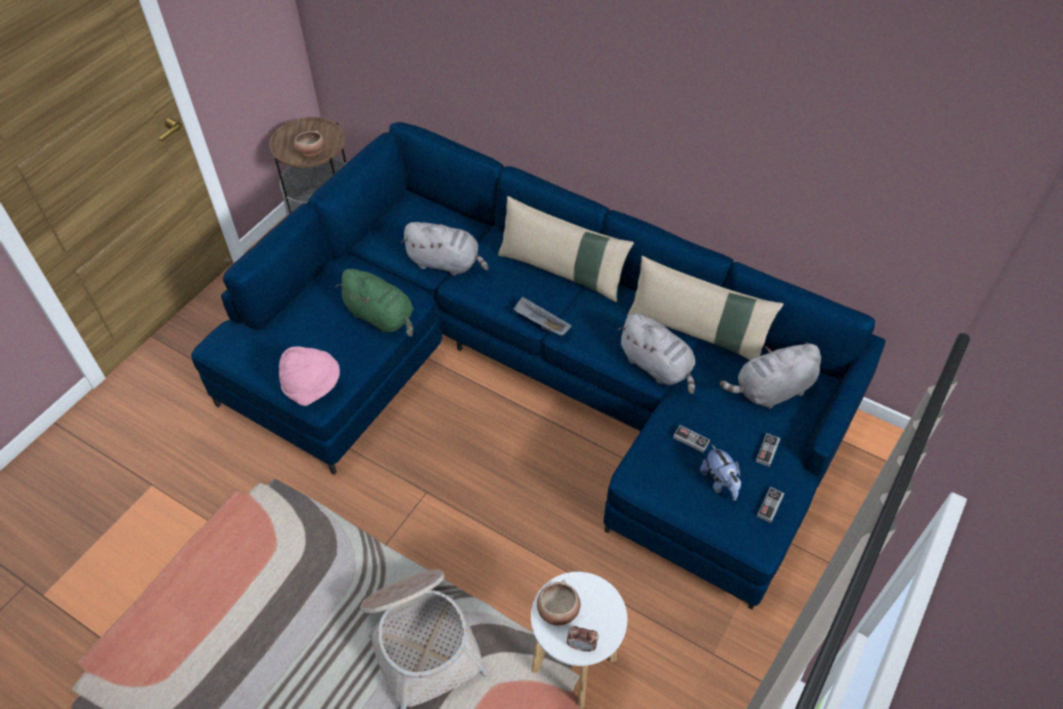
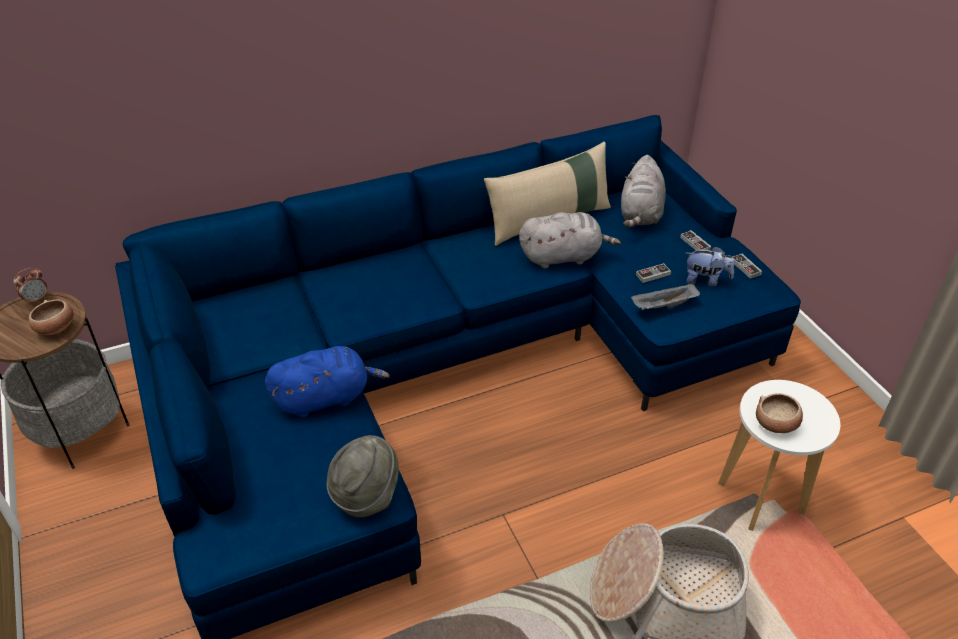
camera: 55 degrees left, 10 degrees down
(313, 389) = (365, 494): pink hat -> grey hat
(382, 317) = (326, 398): green plush toy -> blue plush toy
(446, 263) = (309, 322): grey plush toy -> none
(540, 324) = (450, 297): grey tray -> grey tray (663, 306)
(562, 271) = (405, 257): beige pillow -> none
(581, 645) = (820, 426): alarm clock -> alarm clock (36, 299)

